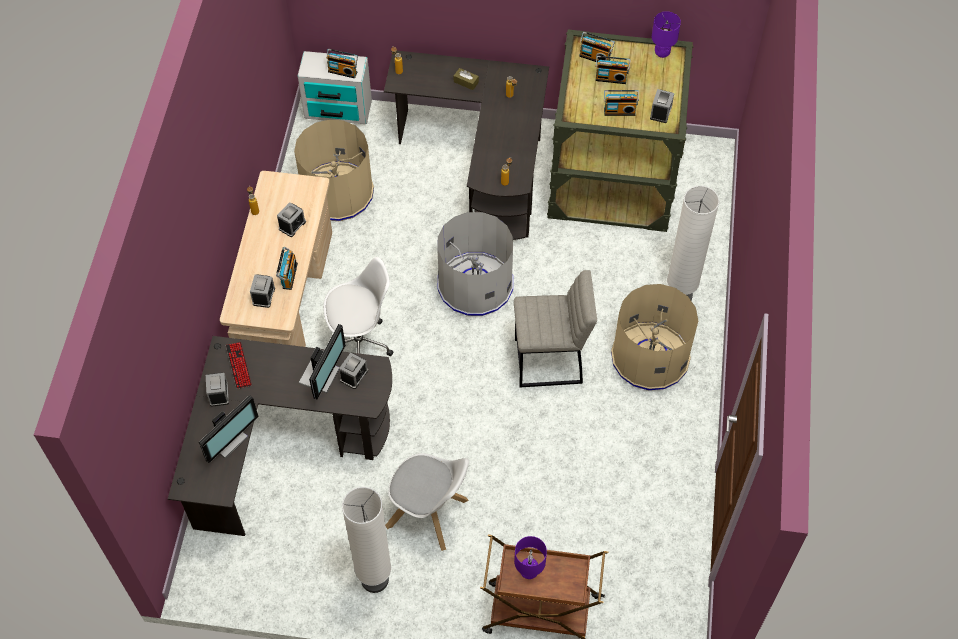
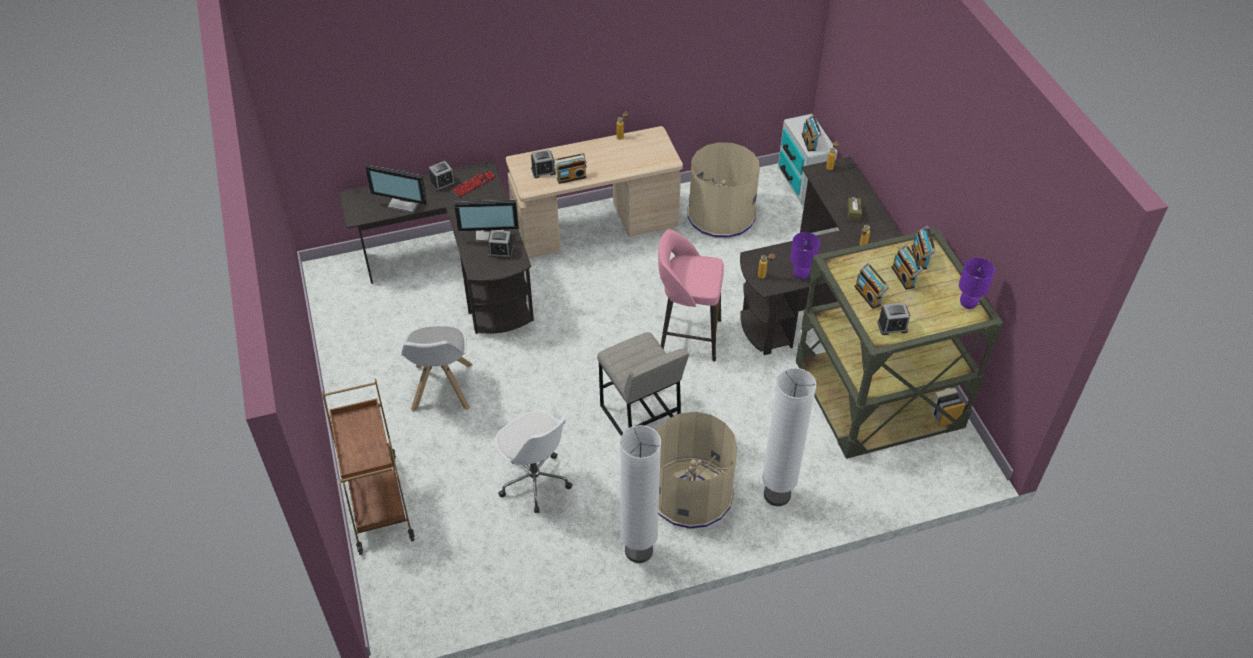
camera: 65 degrees right, 10 degrees down
(292, 225) = (621, 162): alarm clock -> none
(361, 344) = (582, 286): white office chair -> white office chair (536, 483)
(375, 580) = (365, 376): white floor lamp -> white floor lamp (638, 551)
(475, 285) = (688, 336): grey trash can -> pink stool
(528, 571) = (361, 428): purple table lamp -> purple table lamp (801, 274)

